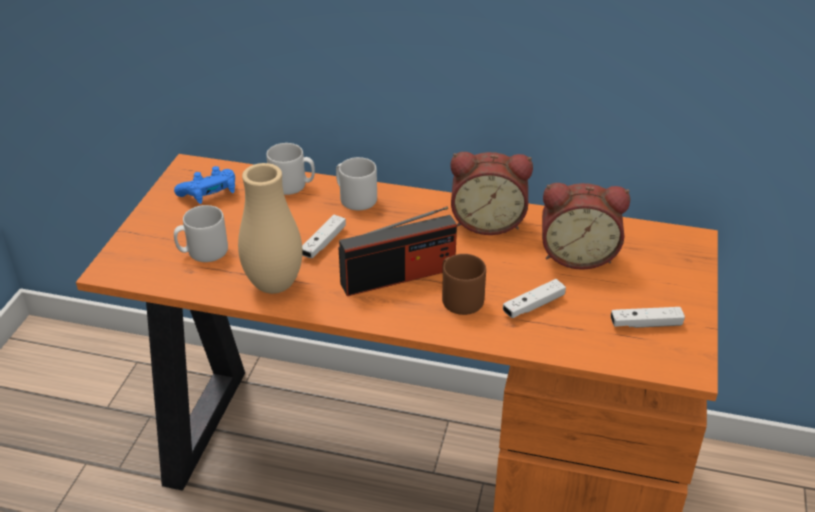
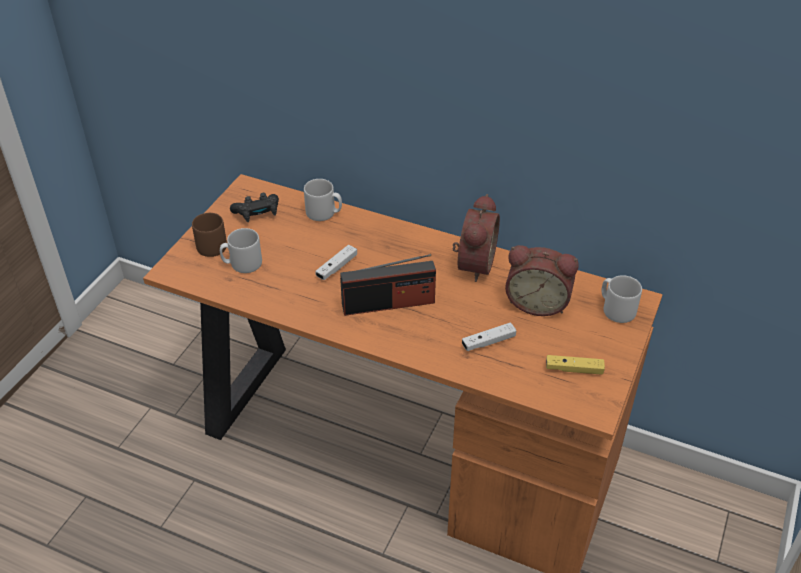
camera: 10 degrees right, 5 degrees up
(210, 194) = (257, 214): blue game controller -> black game controller
(274, 285) = (291, 299): beige vase -> none
(355, 198) = (371, 230): grey mug -> grey mug (616, 309)
(459, 298) = (431, 328): brown mug -> brown mug (210, 244)
(487, 221) = (472, 264): alarm clock -> alarm clock turned 90 degrees counterclockwise
(645, 324) = (574, 369): white game controller -> yellow game controller

